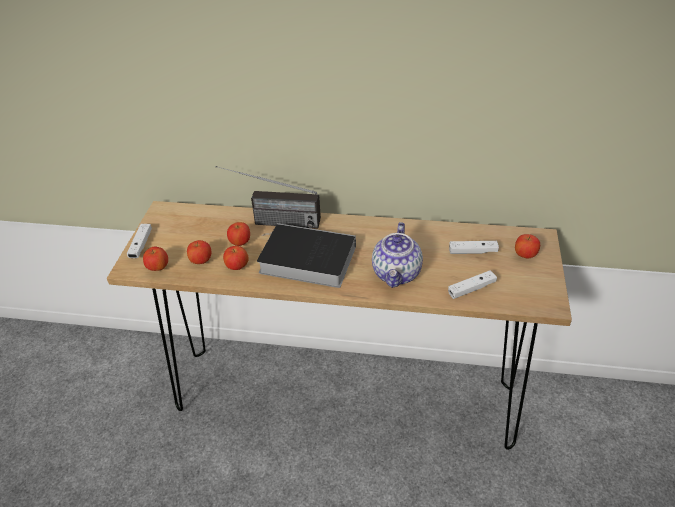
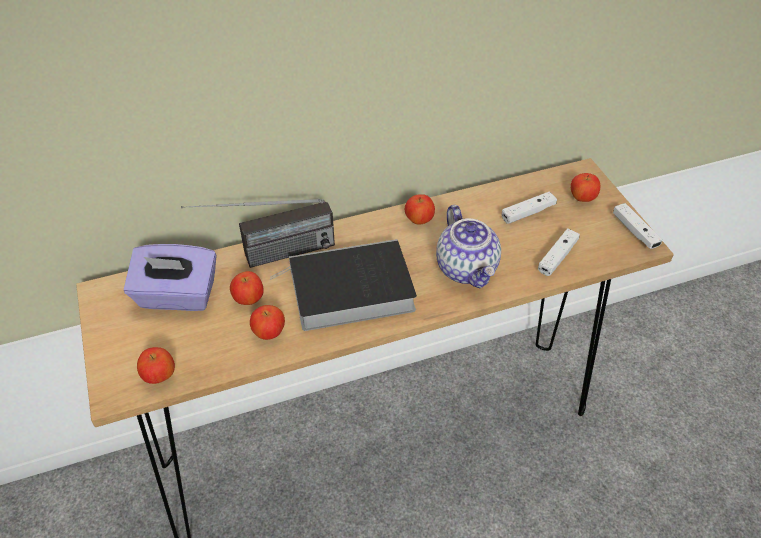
camera: 30 degrees left, 5 degrees up
(141, 245) = (108, 353): white game controller -> white game controller (635, 231)
(201, 226) = (177, 296): none -> purple tissue box
(201, 261) = (214, 343): apple -> apple (419, 220)

